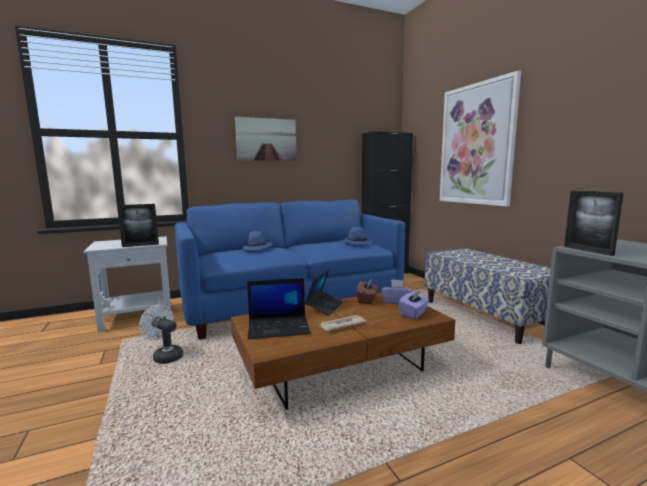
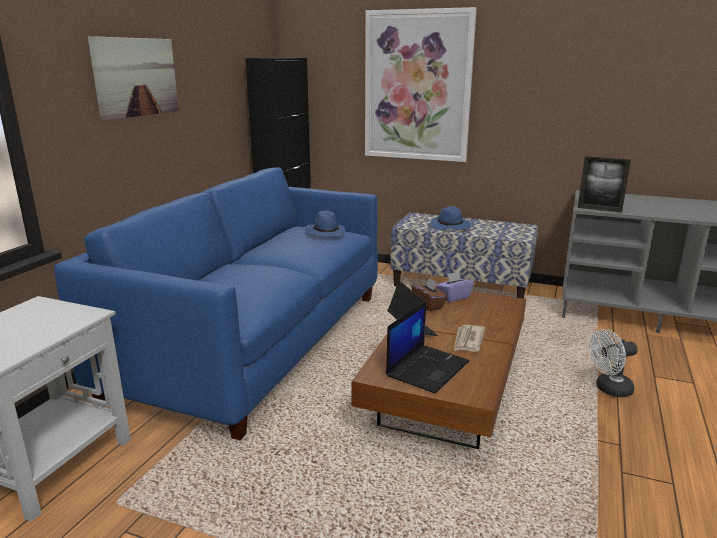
camera: 45 degrees left, 10 degrees up
(140, 245) = (74, 327): picture frame -> none
(165, 356) = (243, 482): white fan -> white fan (609, 389)
(257, 248) = (237, 276): blue hat -> blue hat (450, 226)
(413, 314) = (492, 305): purple tissue box -> none

